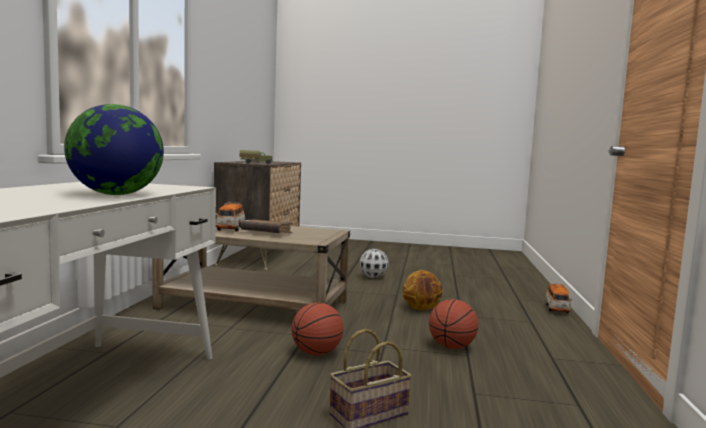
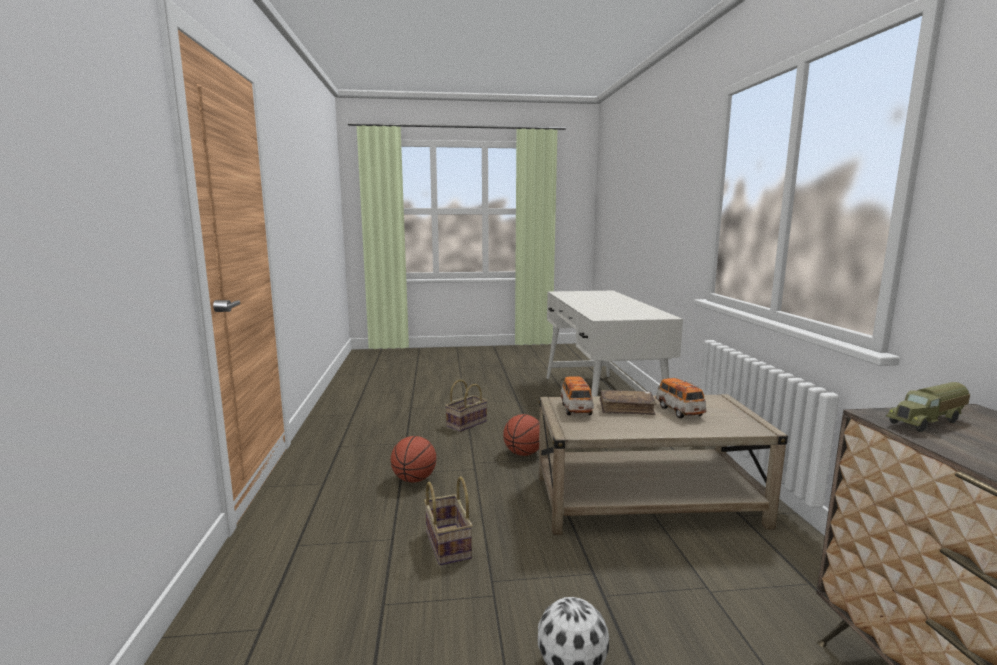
camera: 165 degrees right, 5 degrees up
(116, 194) = (589, 306): globe -> none
(421, 309) = (446, 543): basketball -> basket
(557, 309) = (214, 600): toy car -> toy car (576, 409)

